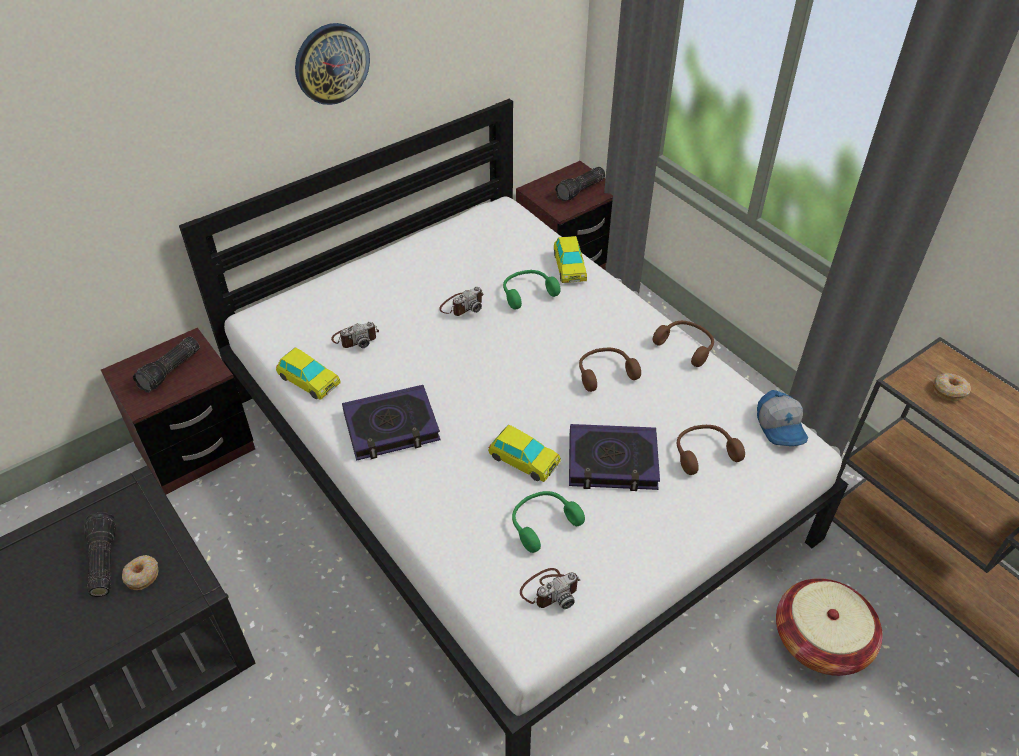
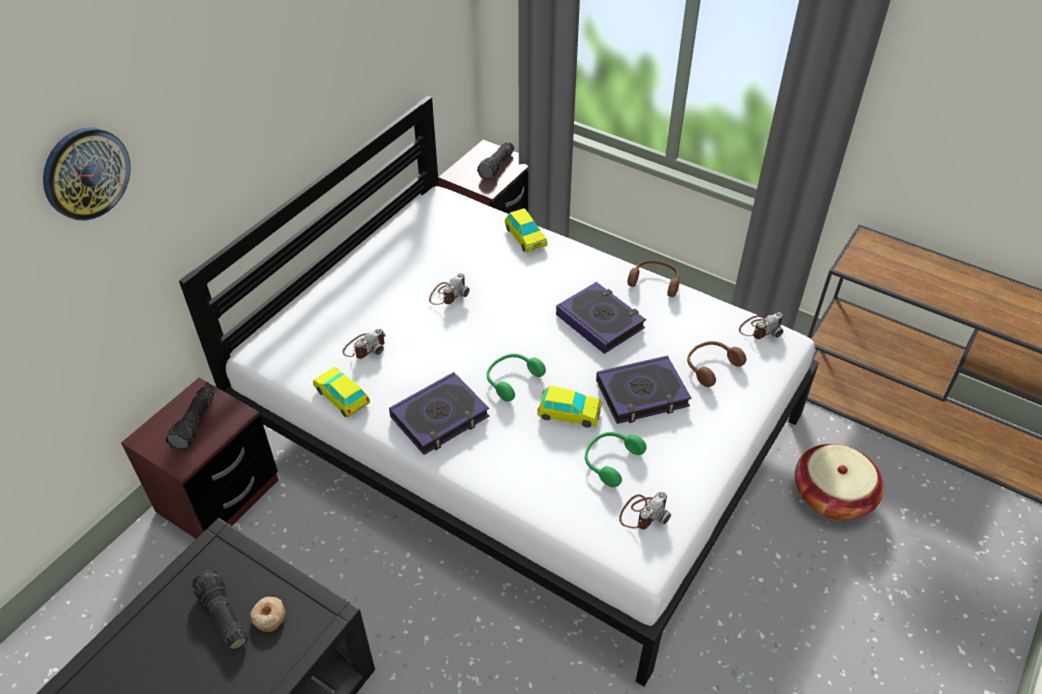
camera: 20 degrees left, 0 degrees up
(309, 381) = (342, 397): toy car -> toy car turned 150 degrees counterclockwise
(331, 63) = (286, 95): wall clock -> wall clock (86, 173)
(527, 293) = (501, 269): green headphones -> green headphones (511, 379)
(605, 373) = (600, 321): brown headphones -> book
(781, 427) = (760, 328): cap -> camera
(949, 391) = (884, 265): donut -> none

